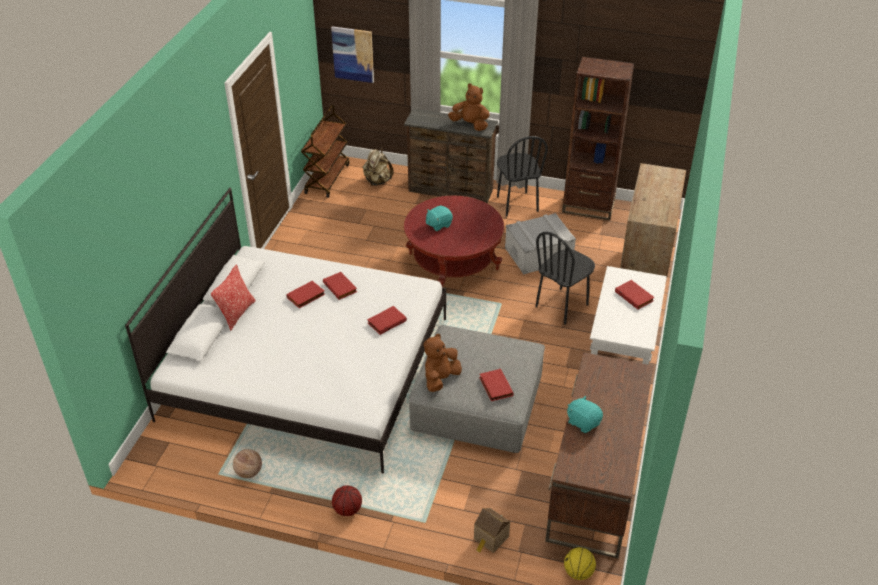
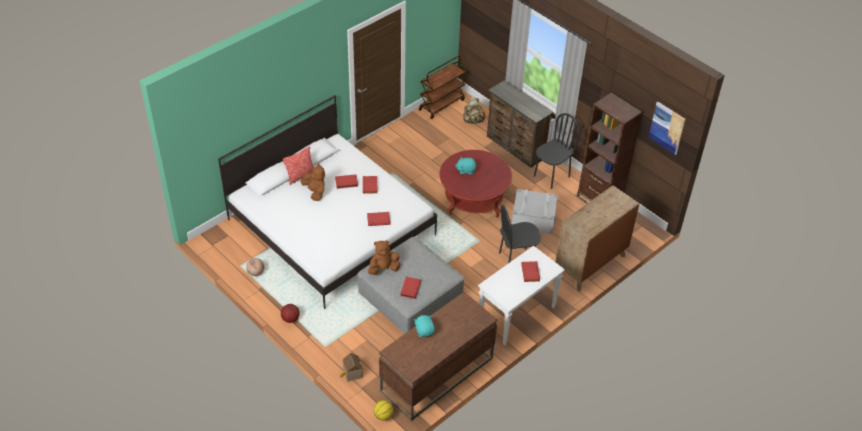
camera: 30 degrees right, 5 degrees up
(353, 54) = (479, 27): picture -> picture (667, 127)
(470, 125) = (530, 108): brown plush toy -> brown plush toy (315, 192)
(517, 204) = (551, 176): black chair -> black chair turned 150 degrees counterclockwise

